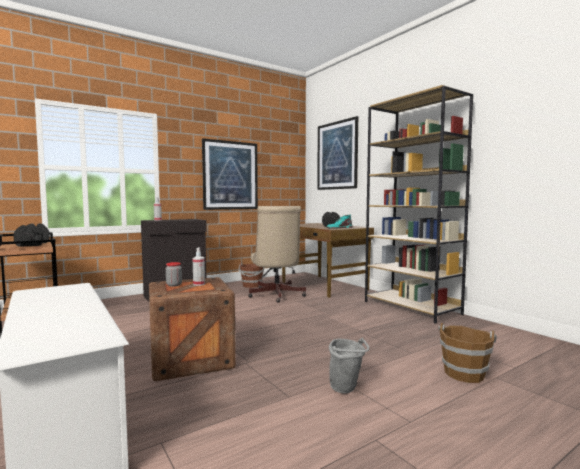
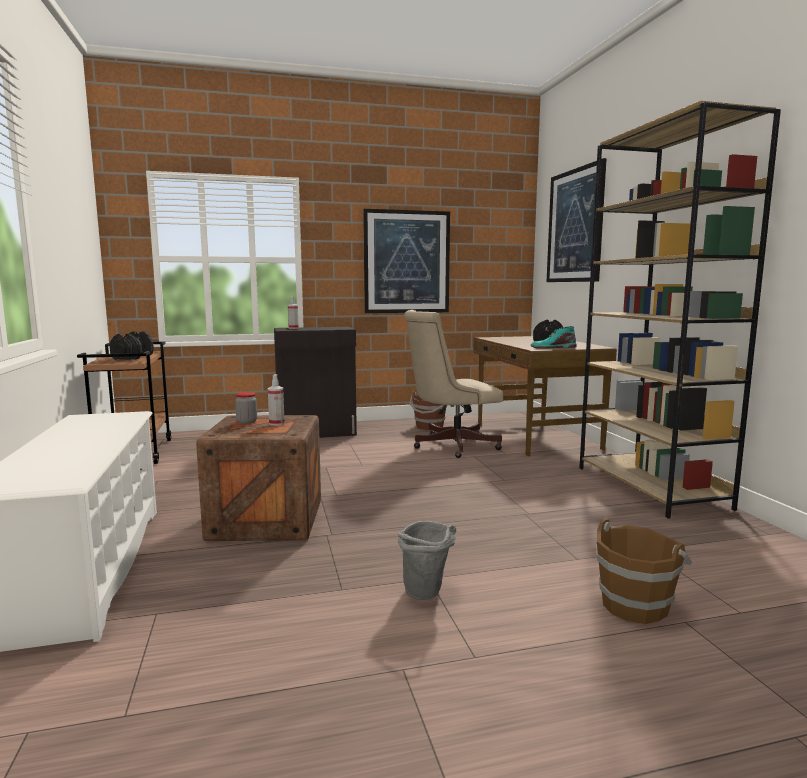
camera: 20 degrees right, 5 degrees up
(276, 296) = (450, 445): beige office chair -> beige office chair turned 60 degrees clockwise

